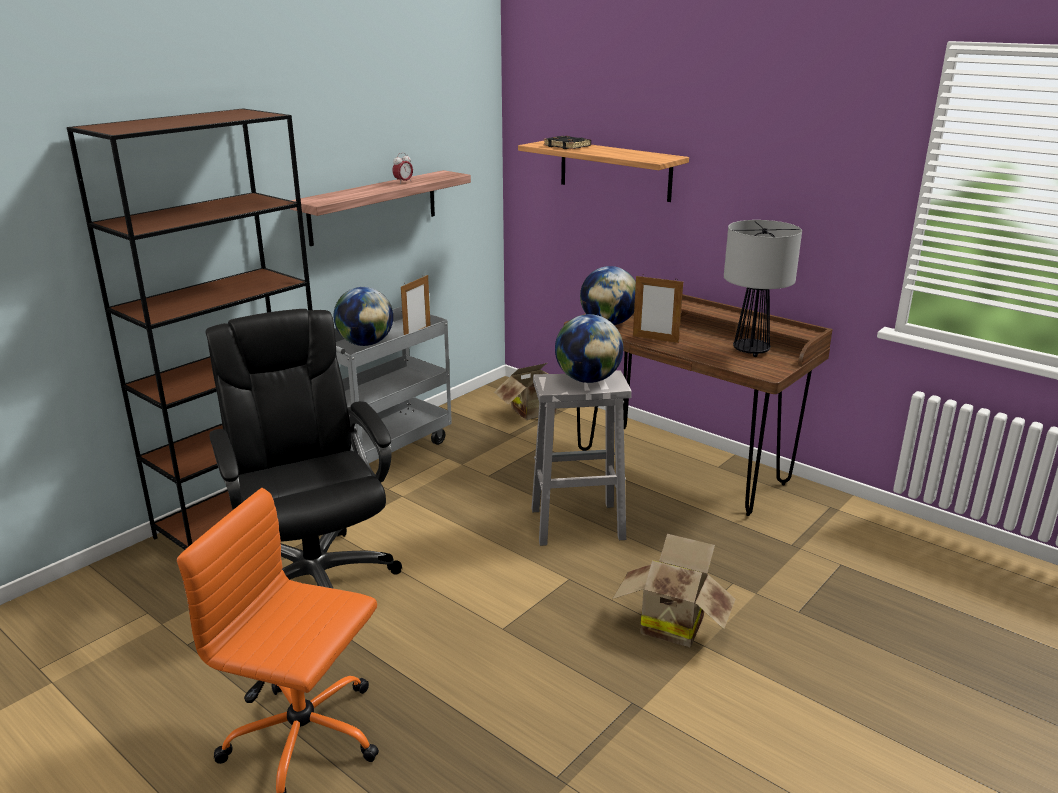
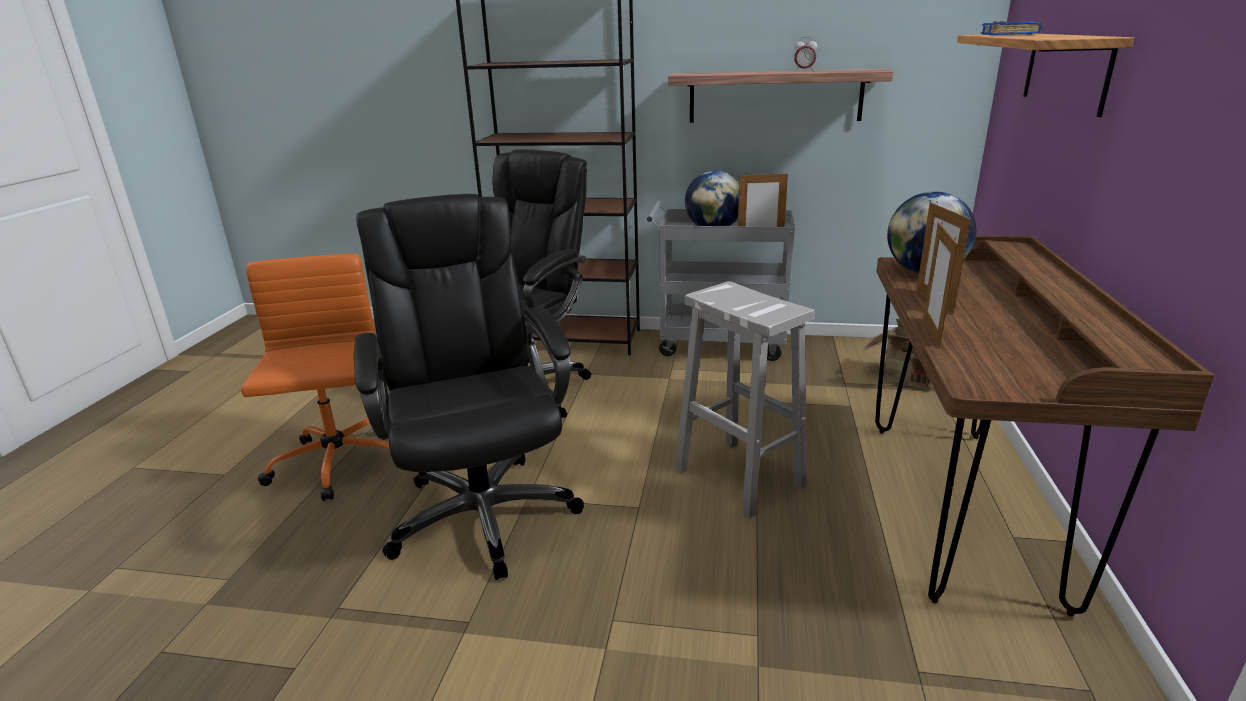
camera: 60 degrees right, 0 degrees up
(502, 660) = (483, 515): none -> black office chair
(568, 146) = (1009, 34): black book -> blue book
(588, 379) = (759, 303): globe -> none
(671, 623) = (627, 606): cardboard box -> none
(696, 356) = (931, 331): none -> picture frame
(751, 351) = (1031, 357): table lamp -> none

